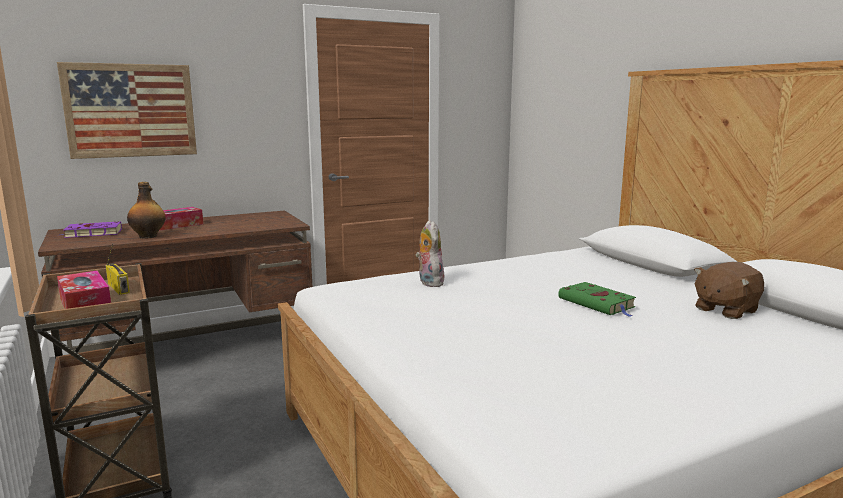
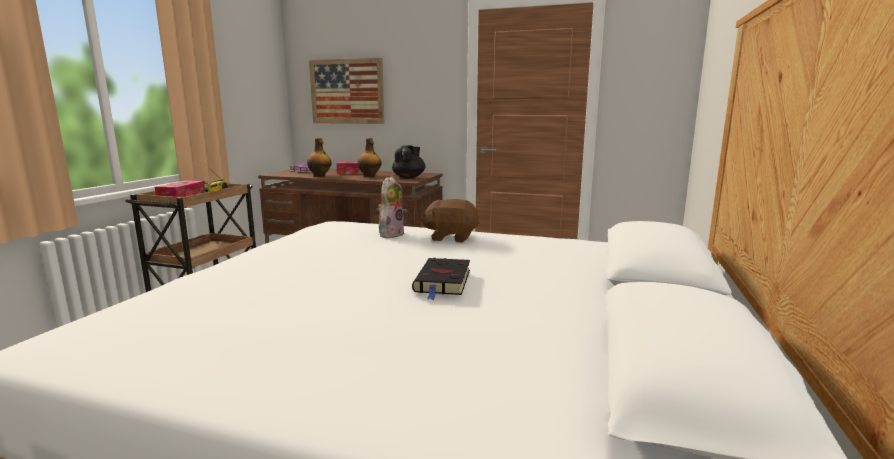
camera: 45 degrees right, 0 degrees up
(218, 226) = (370, 176): none -> bottle
(273, 220) = (409, 177): none -> black teapot
(598, 303) = (443, 282): green book -> black book
(725, 310) = (555, 333): brown plush toy -> brown plush toy (451, 237)

